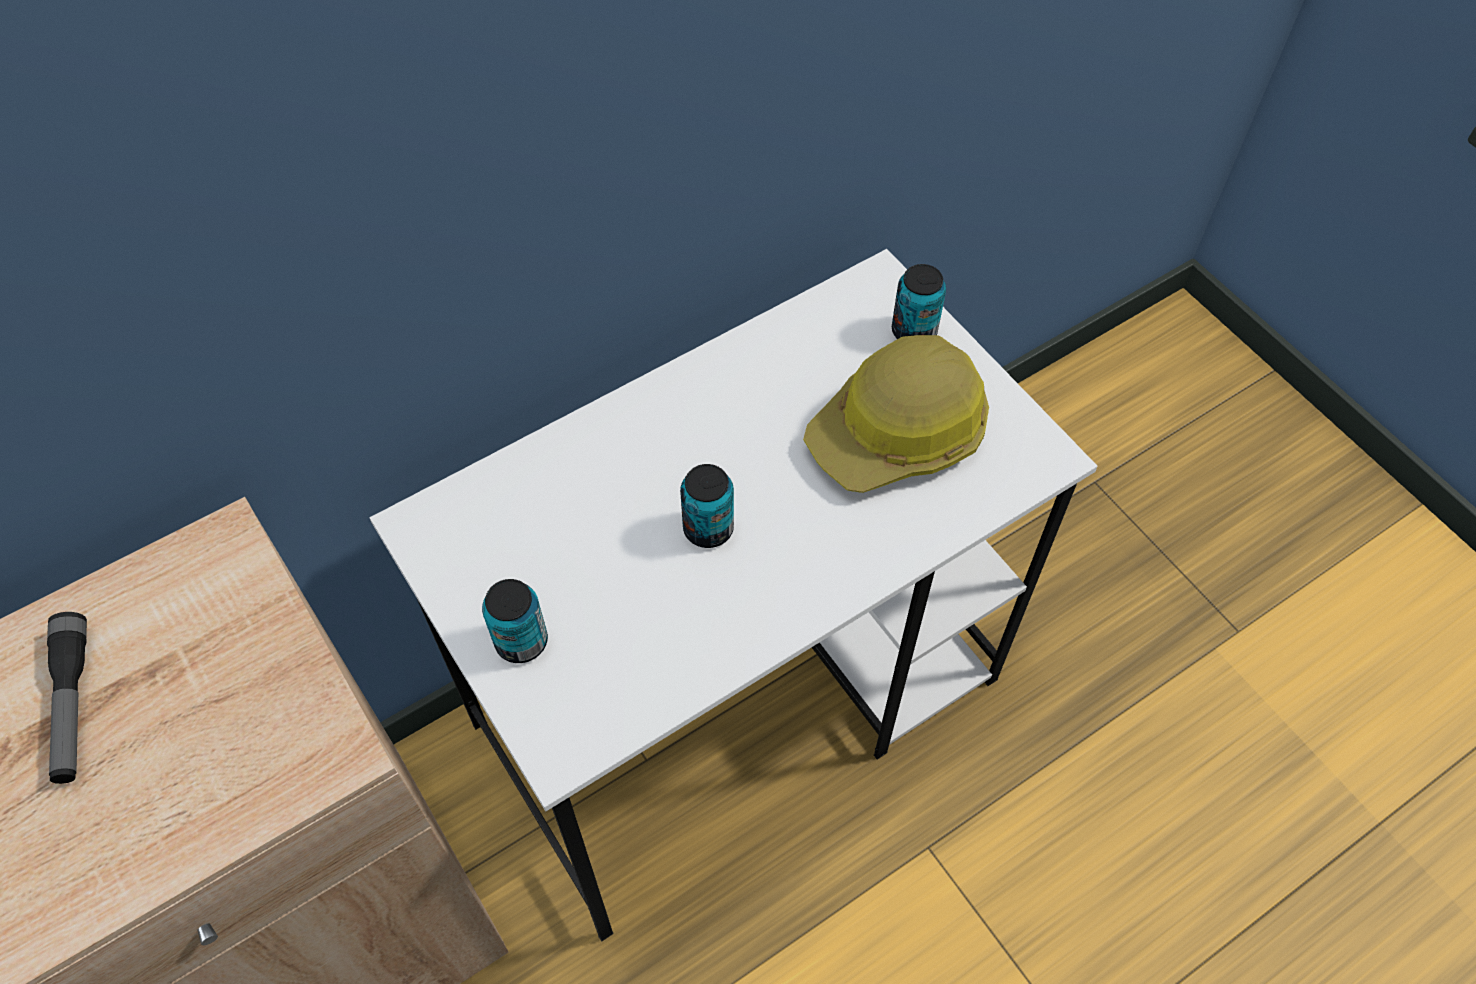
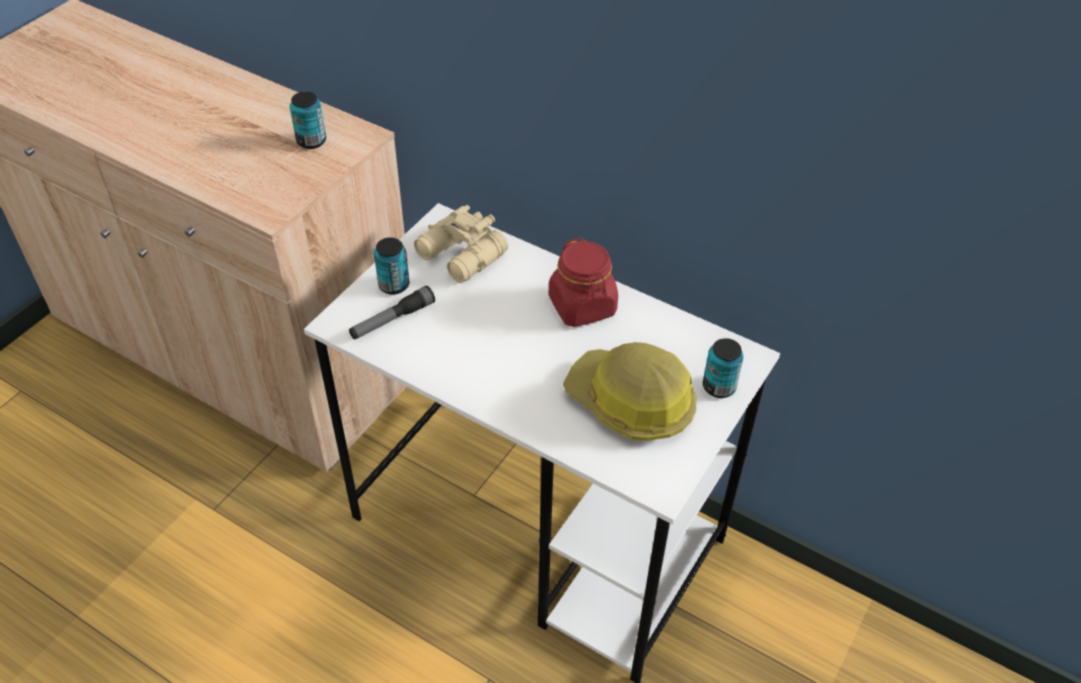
camera: 65 degrees right, 10 degrees down
(72, 704) = (261, 127): flashlight -> flashlight (392, 320)
(513, 528) = (461, 257): none -> beige binoculars
(700, 416) = (582, 306): none -> red jar
(708, 528) = (506, 335): can -> can (311, 141)

